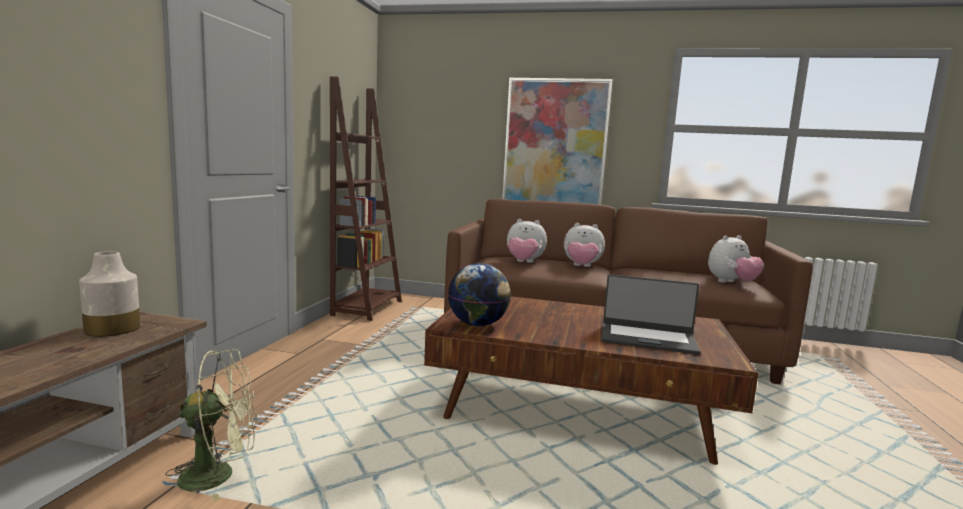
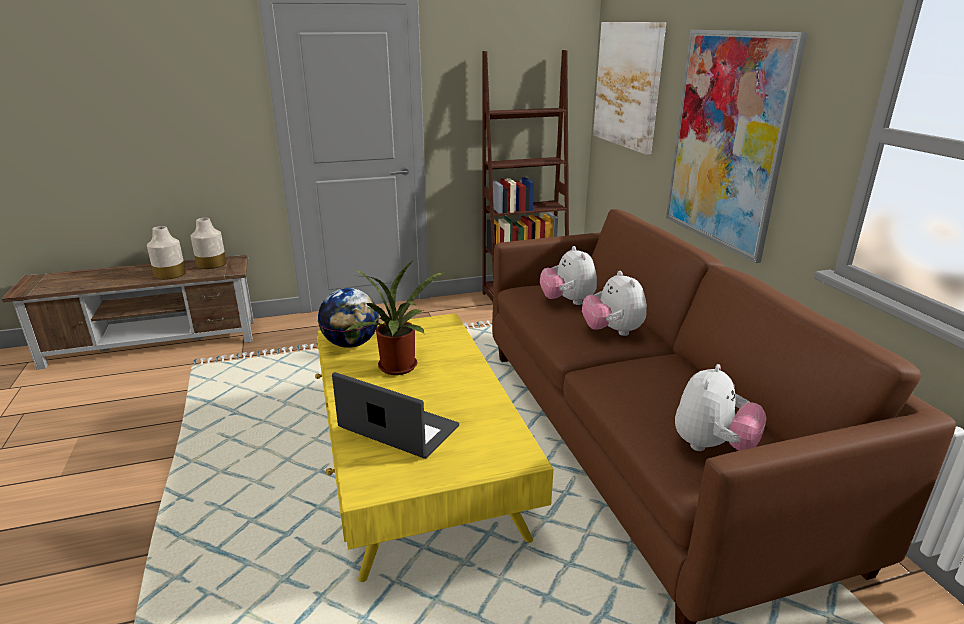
camera: 60 degrees right, 15 degrees up
(77, 353) = (169, 274): none -> beige vase
(219, 474) = (211, 368): green fan -> none
(431, 118) = (627, 85): none -> picture
(548, 321) = (399, 369): none -> potted plant
(577, 407) = (417, 466): brown coffee table -> yellow coffee table
(647, 338) = (398, 429): laptop -> laptop turned 135 degrees clockwise
(731, 283) = (712, 446): plush toy -> plush toy turned 90 degrees counterclockwise

